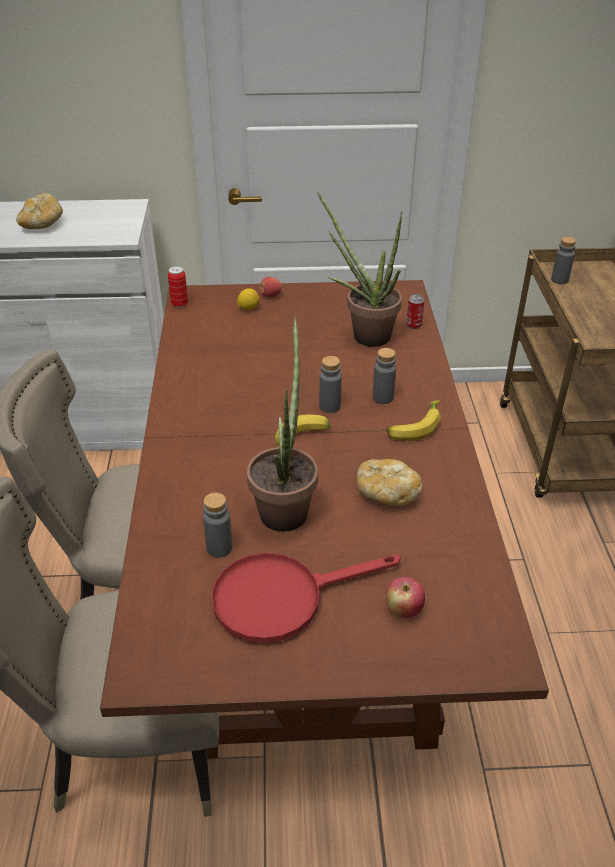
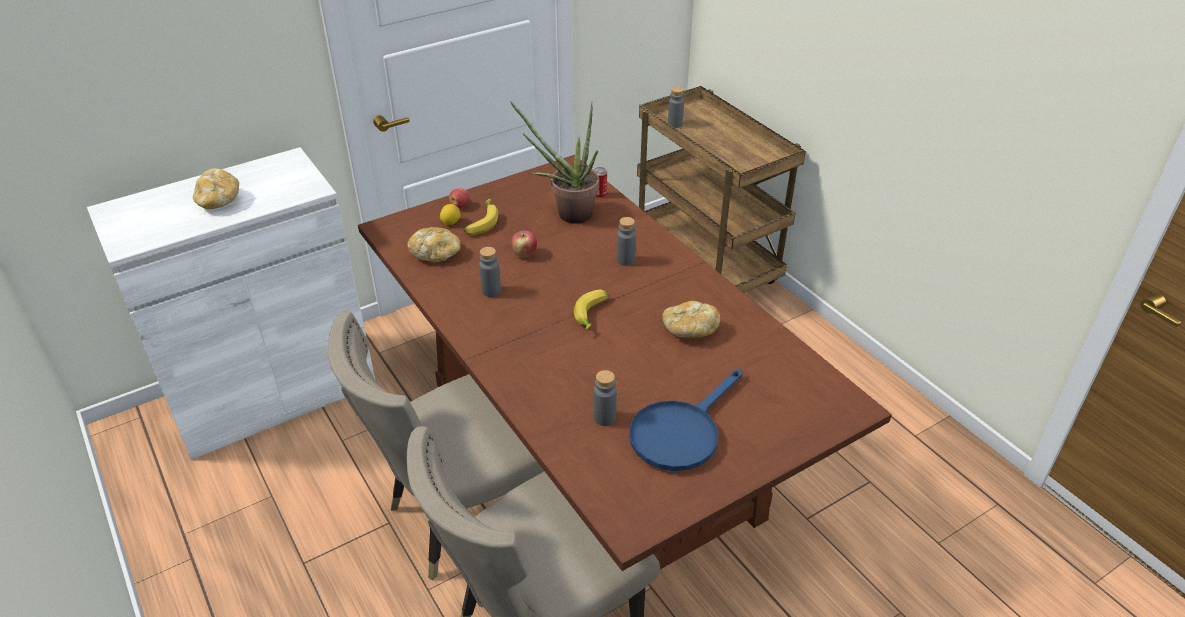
camera: 30 degrees left, 0 degrees up
(179, 304) = (385, 238): can -> none
(209, 332) = (436, 254): none -> bread
(282, 597) = (681, 432): red frying pan -> blue frying pan
(285, 506) = (626, 368): potted plant -> none
(329, 406) = (591, 281): grey bottle -> grey bottle (491, 291)
(403, 610) = (767, 404): apple -> apple (524, 254)
(414, 427) = (667, 274): banana -> banana (481, 223)

